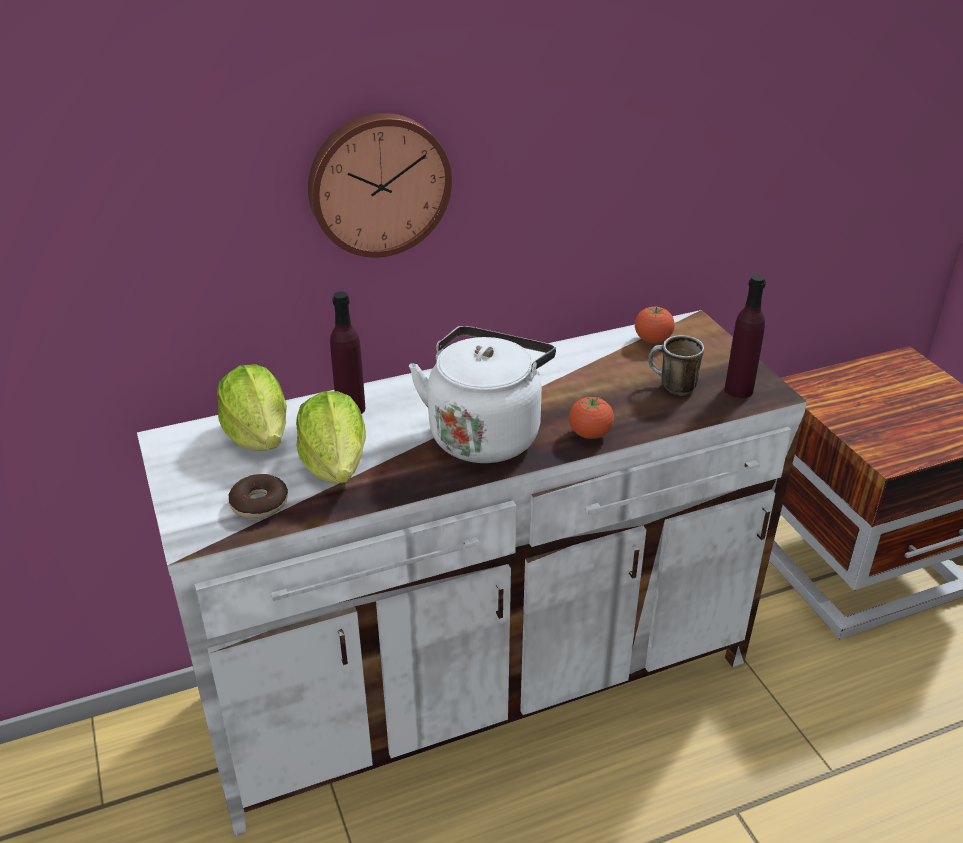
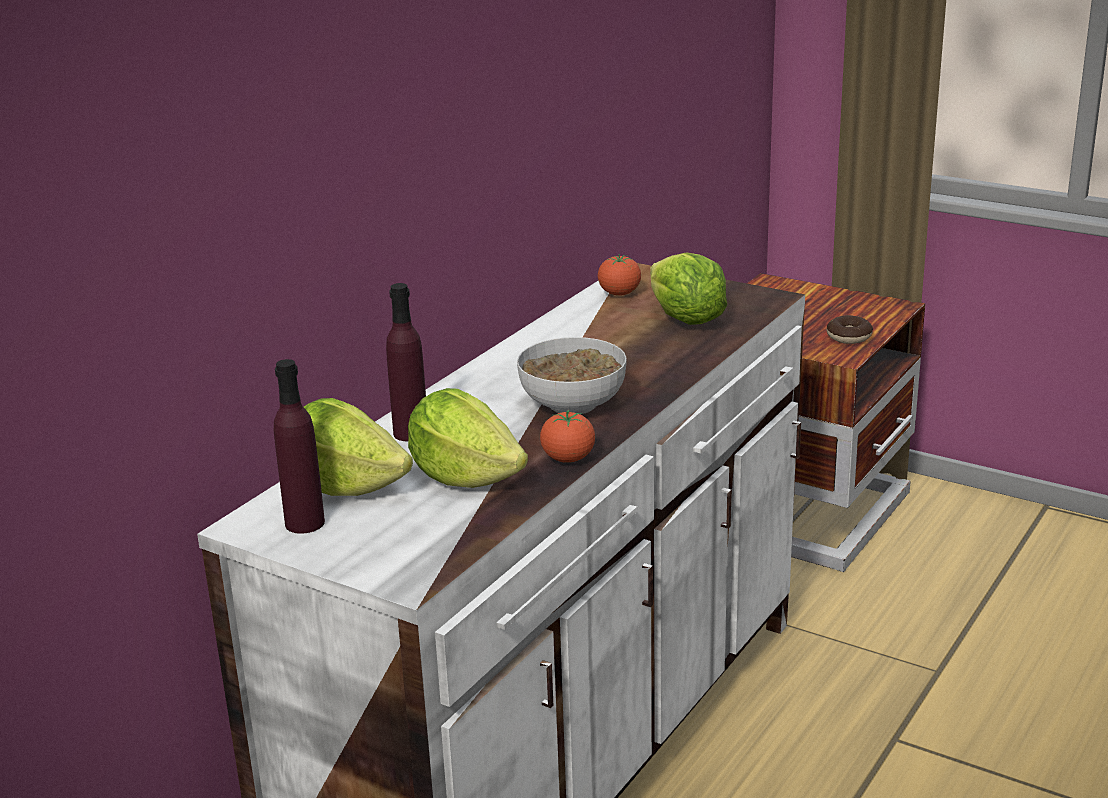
camera: 35 degrees left, 10 degrees down
(259, 504) = (436, 531): donut -> donut (849, 337)
(378, 183) = (382, 160): wall clock -> none
(486, 433) = (574, 404): white kettle -> bowl
(590, 434) = (666, 373): tomato -> tomato (568, 459)
(671, 387) = (685, 320): mug -> lettuce
(738, 390) = (742, 304): purple bottle -> purple bottle (305, 523)

